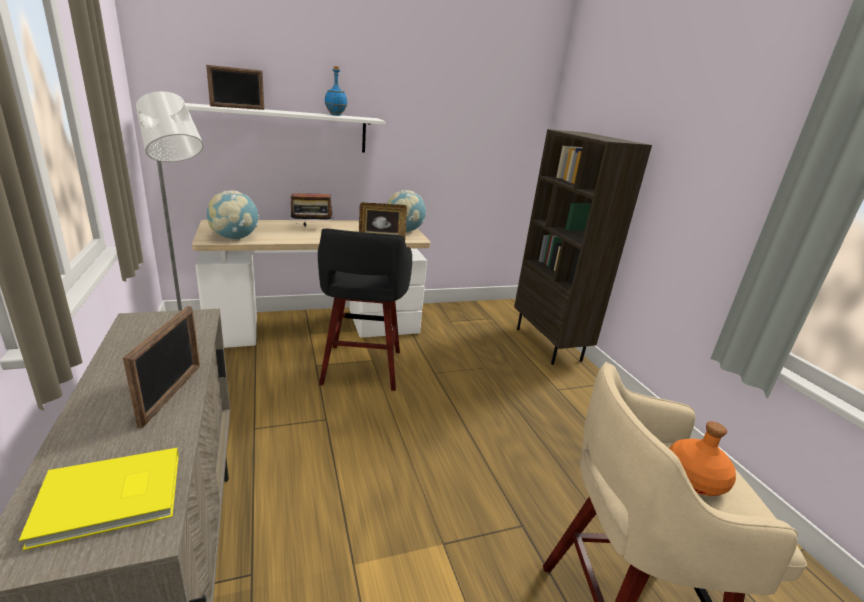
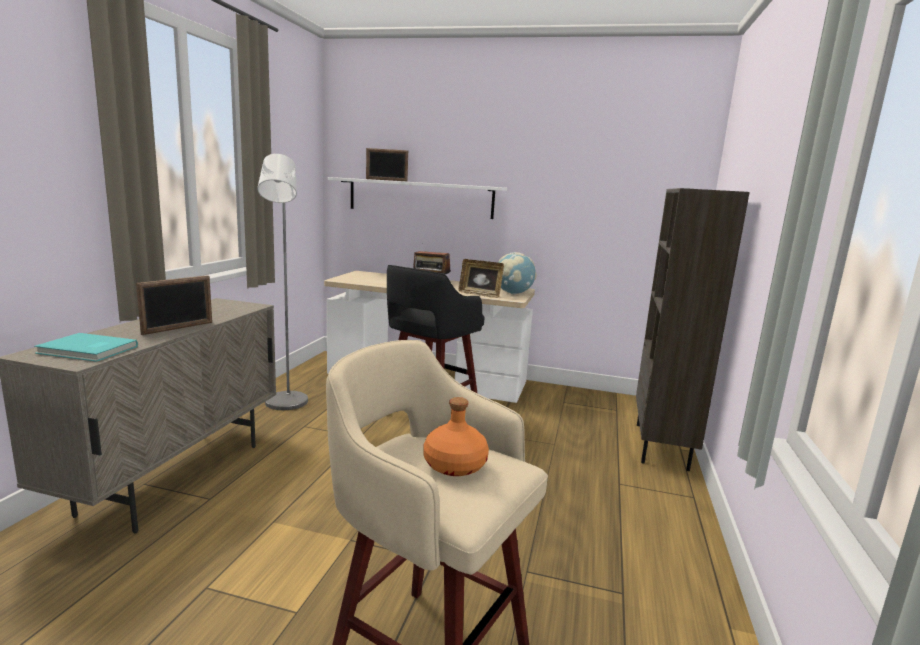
camera: 35 degrees right, 10 degrees down
(112, 499) = (87, 350): yellow book -> turquoise book
(234, 238) = (358, 281): globe -> none
(335, 115) = (464, 184): blue bottle -> none

